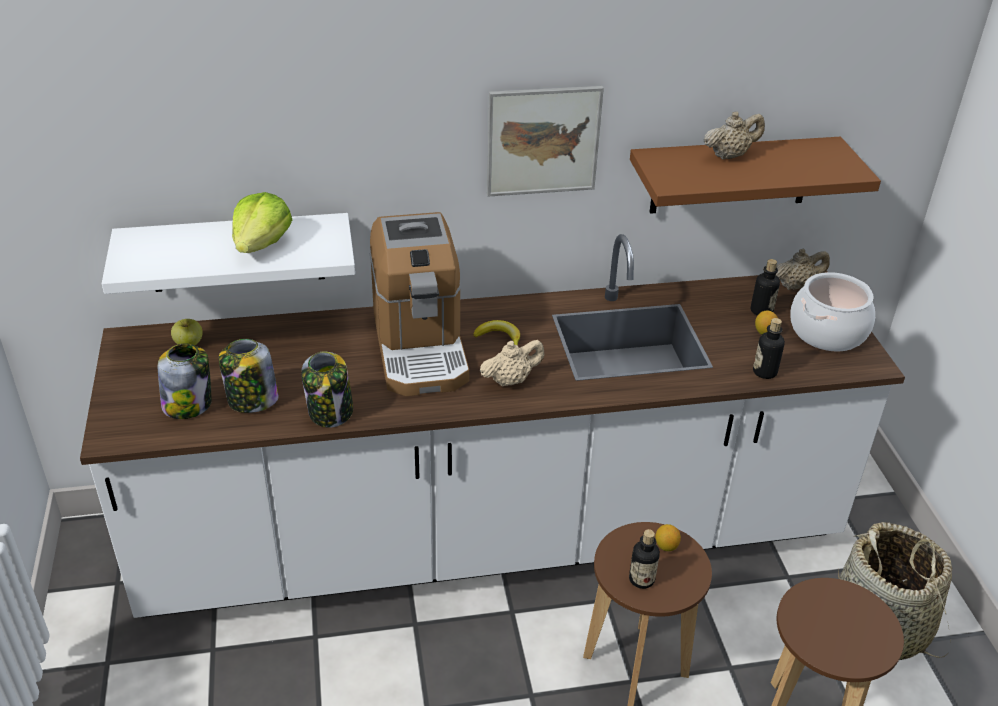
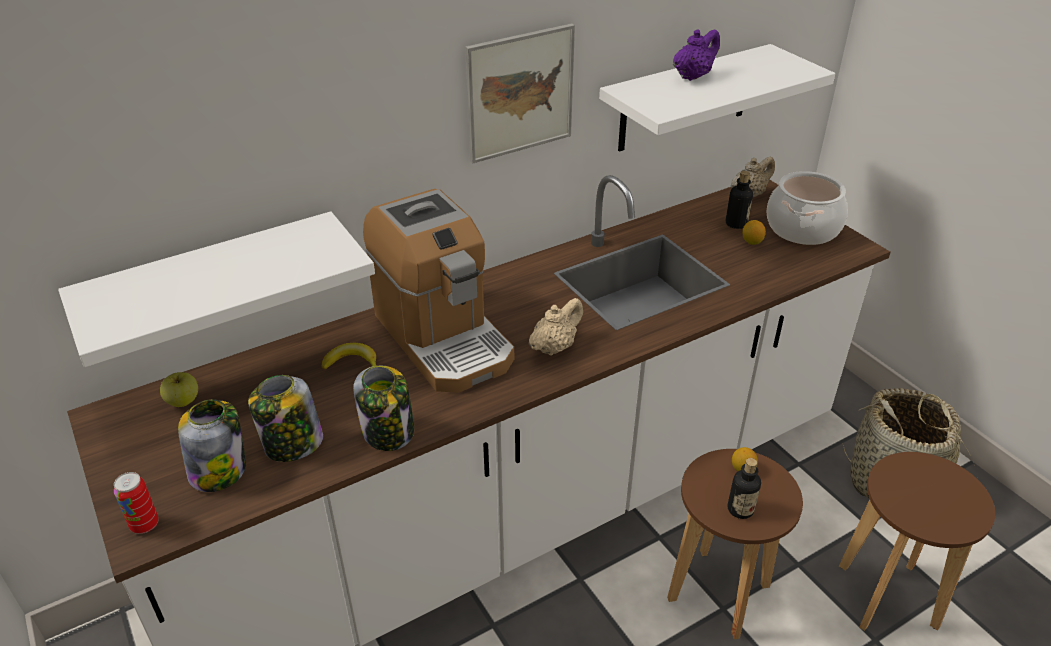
camera: 20 degrees left, 0 degrees up
(117, 428) = (144, 524): none -> can
(261, 244) = (255, 264): lettuce -> none
(499, 338) = (517, 308): banana -> banana (352, 363)
(729, 155) = (693, 76): beige teapot -> purple teapot
(731, 175) = (685, 99): brown shelf -> white shelf
(764, 372) = (776, 277): bottle -> none

